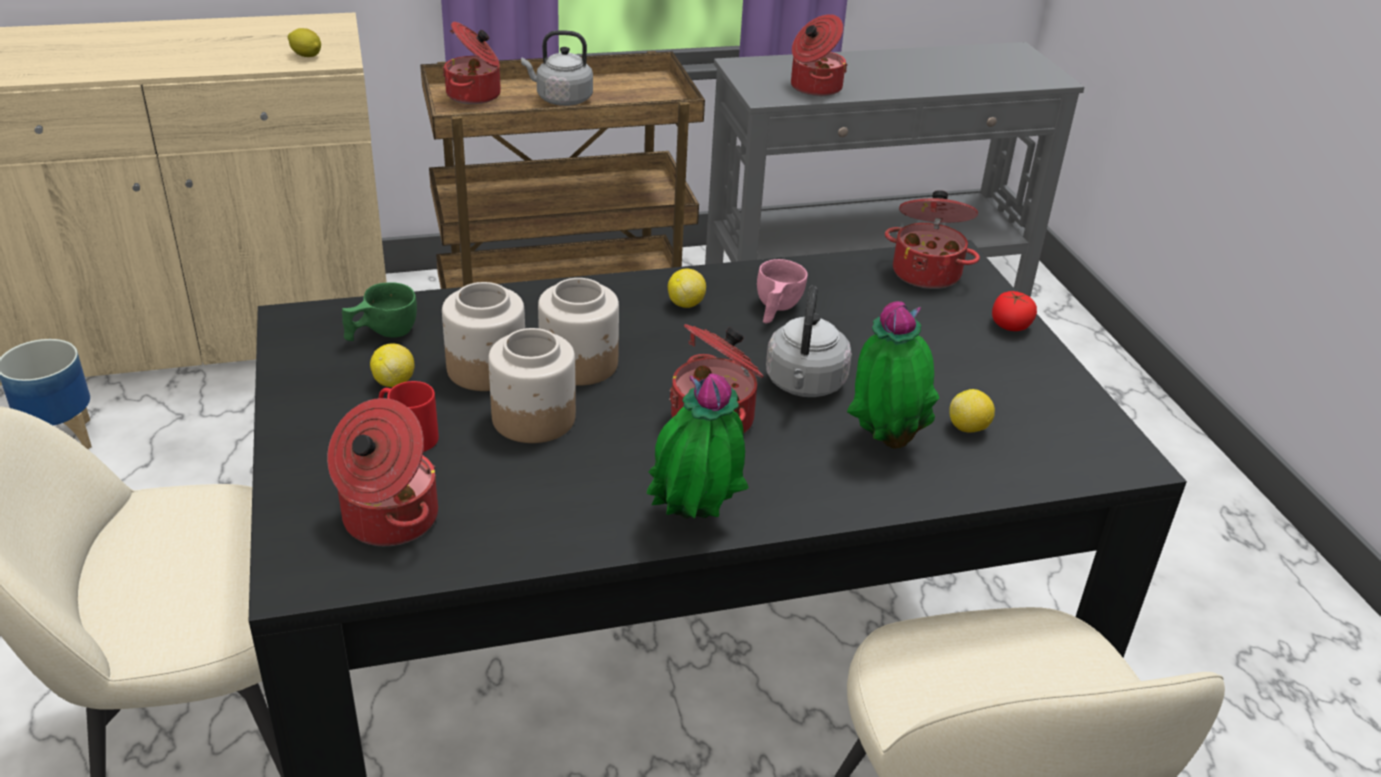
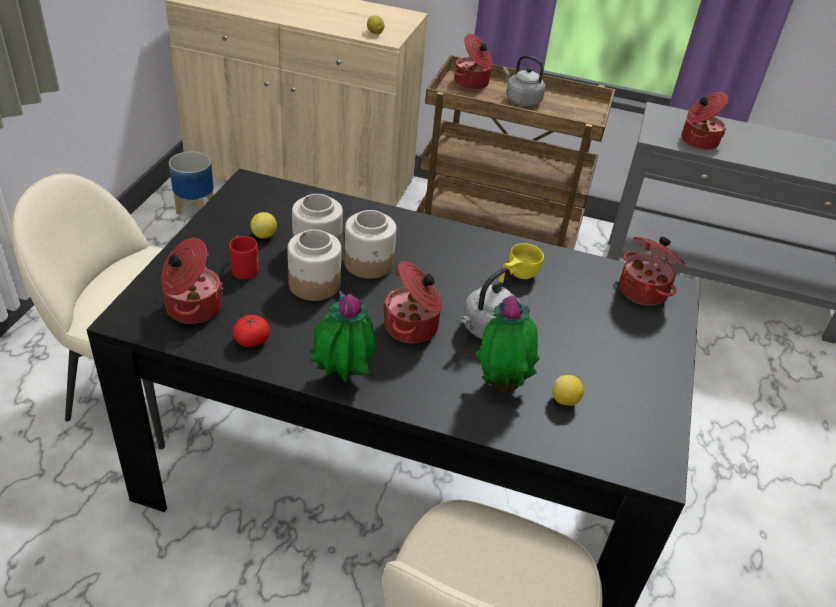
camera: 30 degrees right, 5 degrees up
(381, 333) = (283, 206): green cup -> none
(686, 304) = (465, 252): lemon -> none
(775, 309) = (517, 276): pink cup -> yellow cup
(1010, 325) = (667, 347): tomato -> tomato (251, 340)

